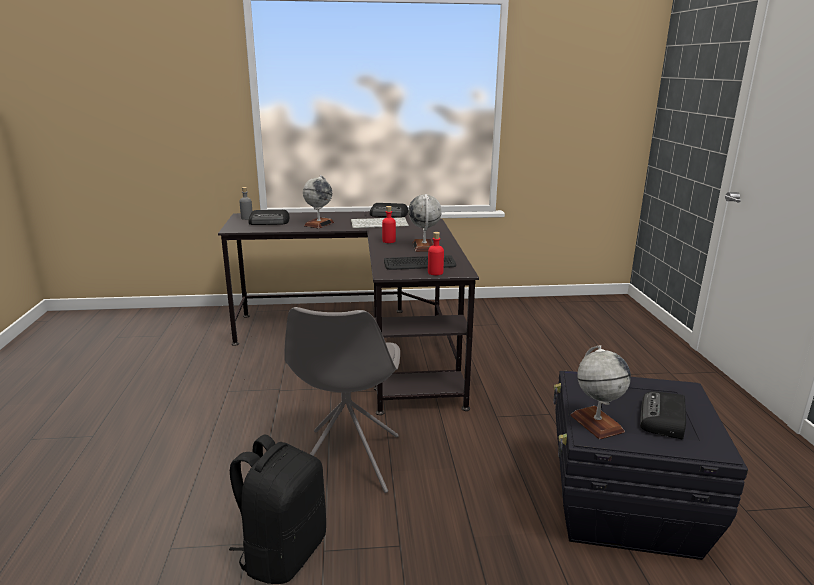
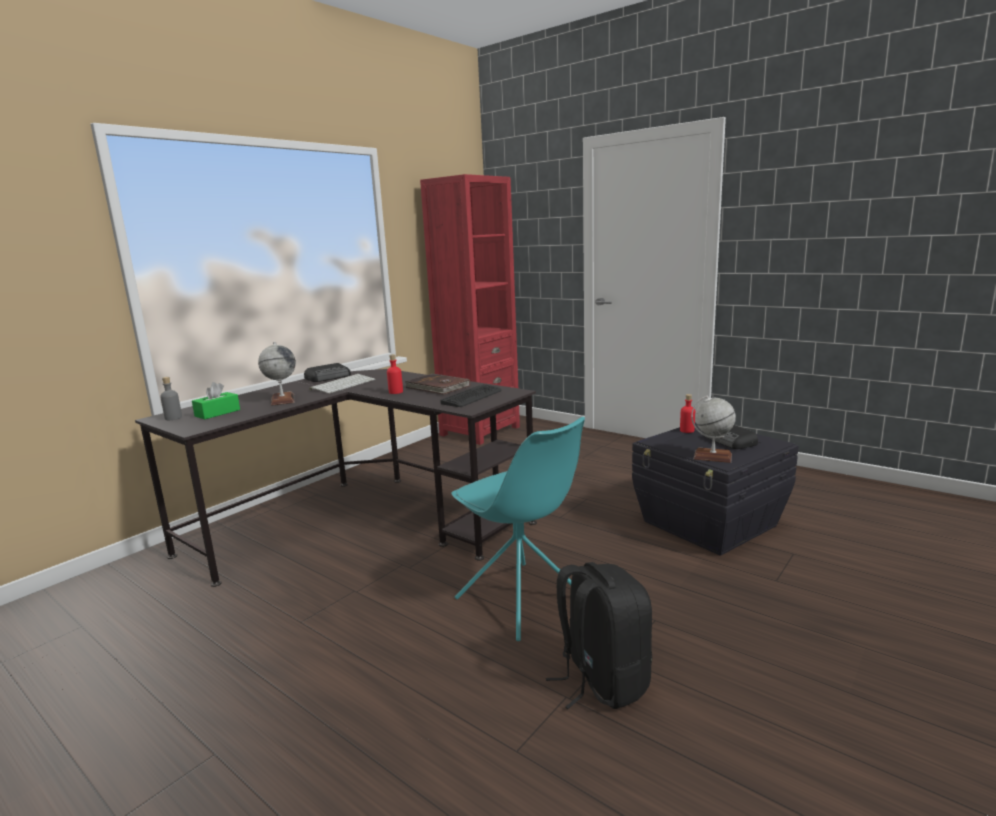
camera: 45 degrees left, 5 degrees down
(270, 222) = (217, 413): radio -> green tissue box
(347, 461) = (522, 600): grey chair -> turquoise chair
(424, 247) = (437, 387): globe -> brown book
(435, 272) = (501, 397): red bottle -> red bottle (687, 430)
(575, 308) = (479, 431): none -> red bookcase

